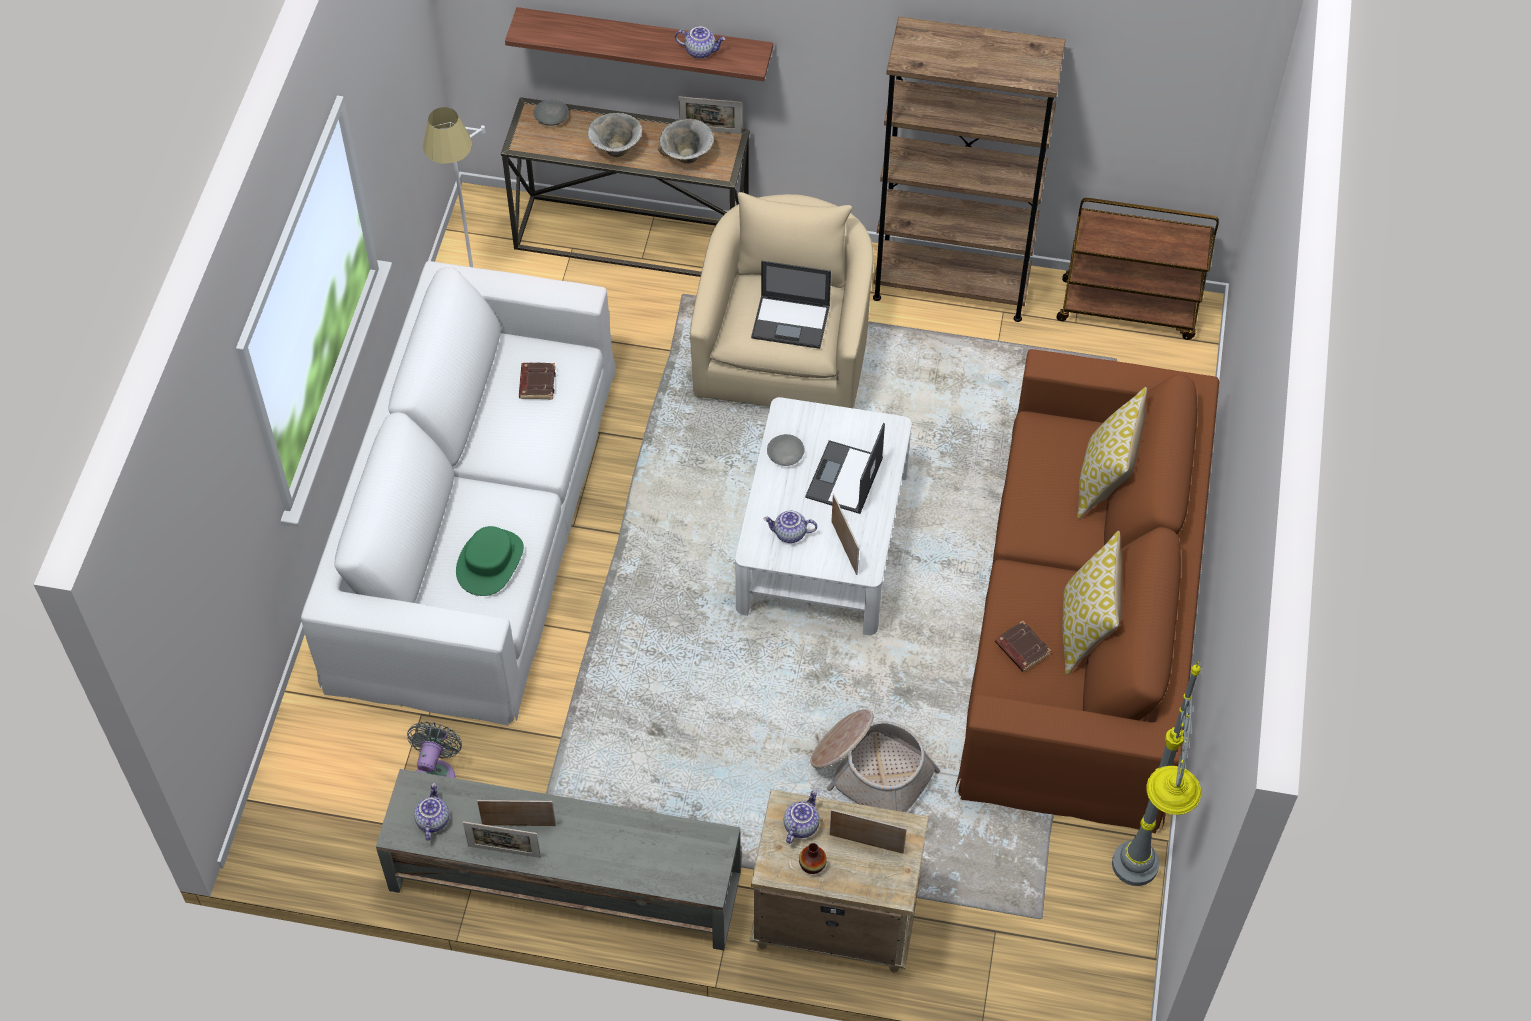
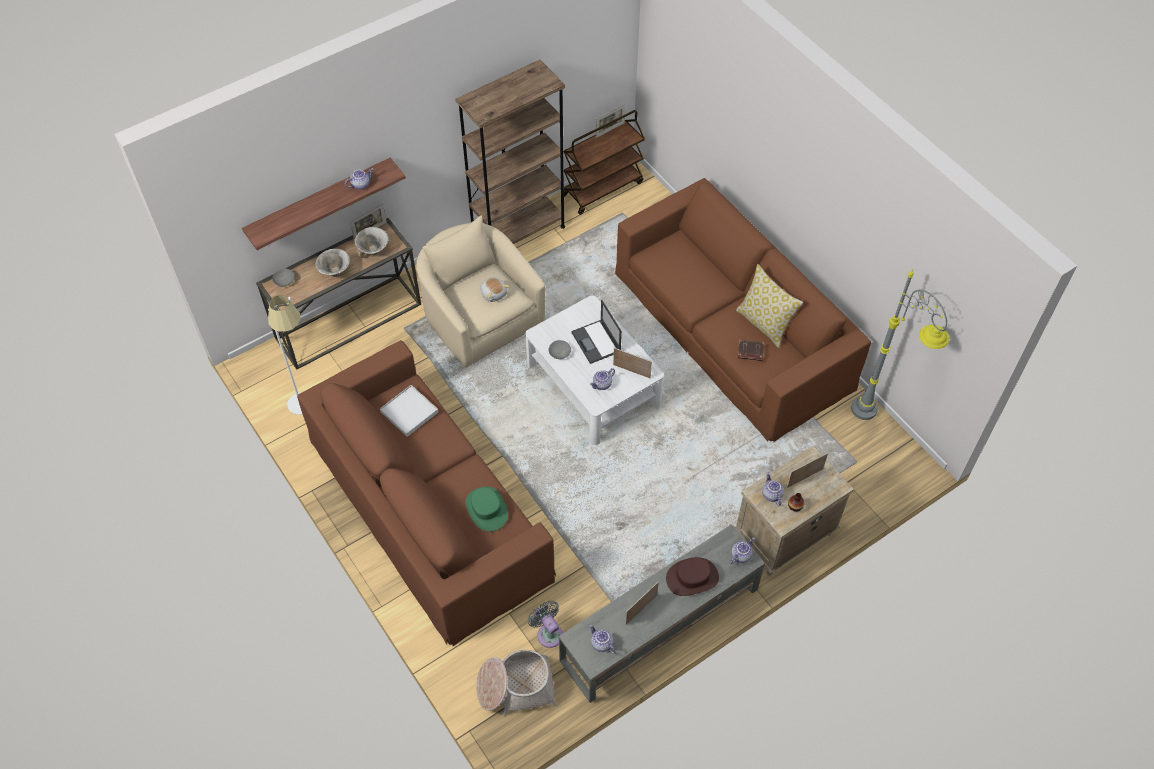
camera: 45 degrees left, 0 degrees up
(474, 521) = (428, 507): white sofa -> brown sofa
(504, 851) = (649, 627): picture frame -> picture frame (610, 130)
(536, 383) = (409, 412): brown book -> white tray
(619, 844) = (692, 577): none -> brown hat
(706, 872) = (740, 555): none -> teapot
(791, 322) = (494, 293): laptop -> plush toy
(870, 772) = (726, 463): basket -> basket (515, 687)
(1105, 481) = (700, 258): pillow -> none

